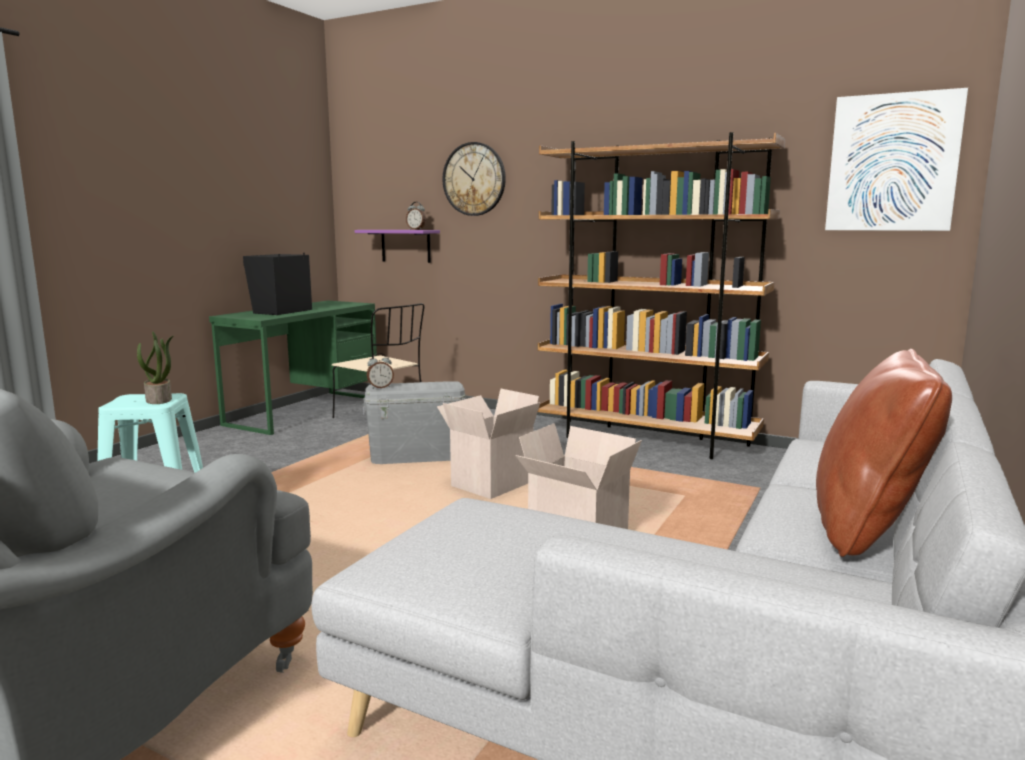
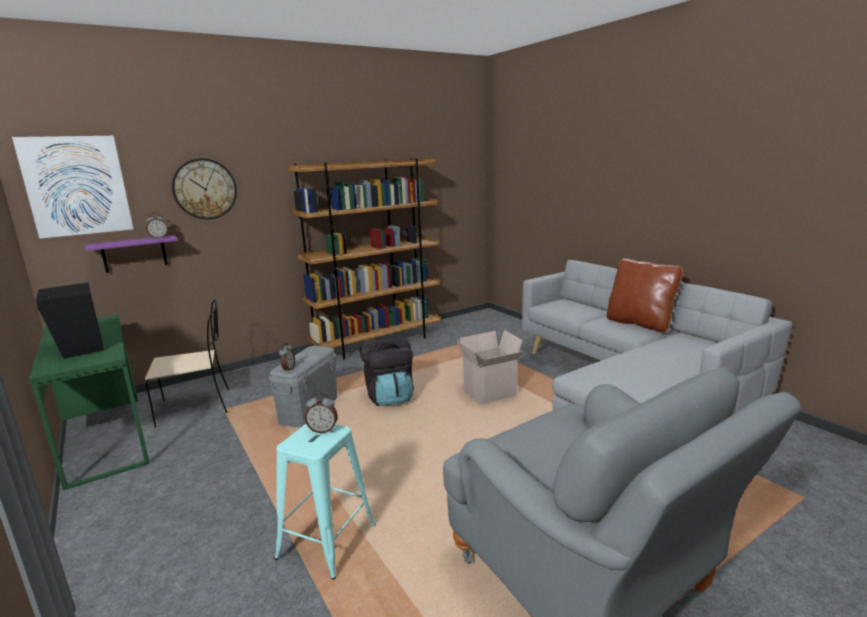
camera: 60 degrees left, 5 degrees up
(159, 400) = (323, 430): potted plant -> alarm clock
(491, 484) = (389, 397): cardboard box -> black backpack
(892, 163) = (458, 170): picture -> picture (77, 186)

